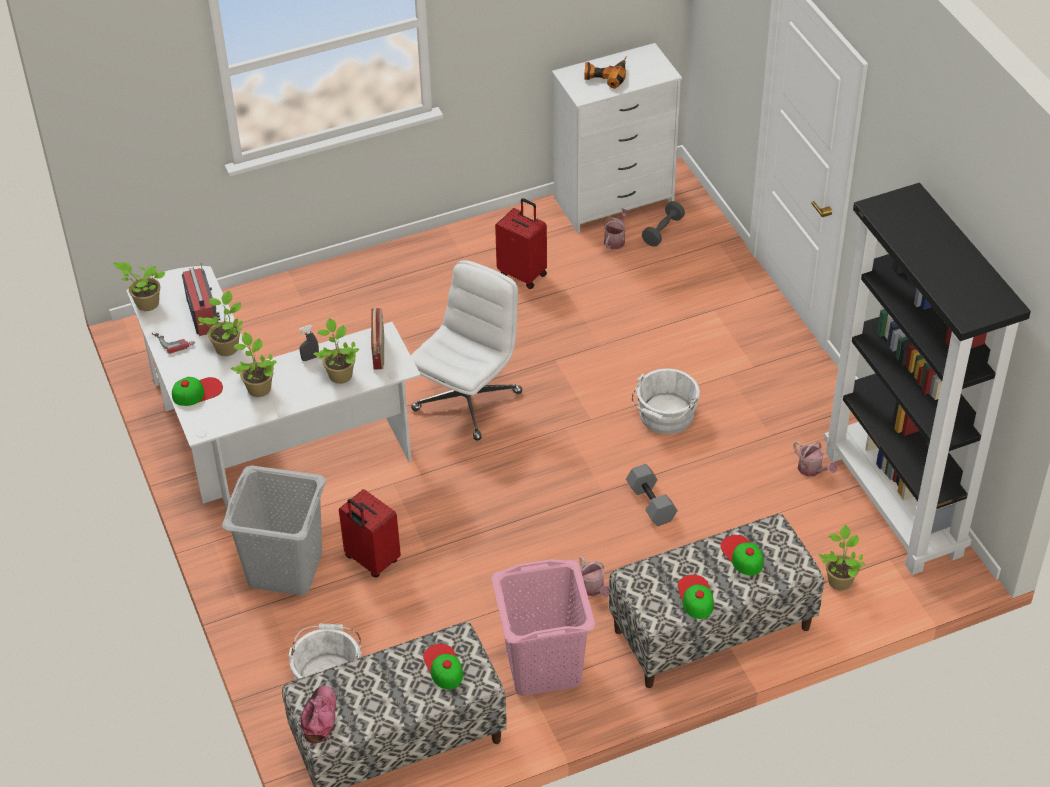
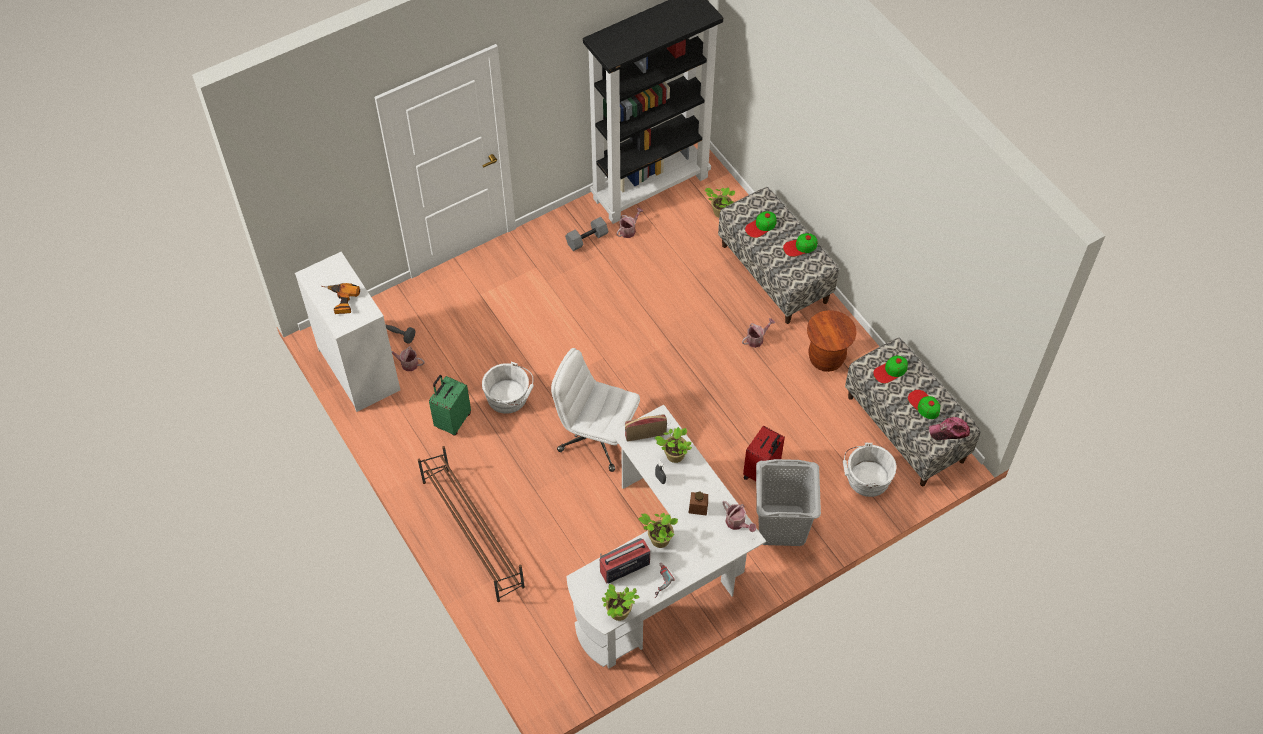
camera: 100 degrees left, 10 degrees up
(197, 391) = (710, 549): cap -> cap (924, 404)
(224, 421) = (737, 523): none -> watering can
(258, 387) = (698, 508): potted plant -> brown jar
(364, 281) = (472, 533): none -> brown shoe rack
(523, 273) = (452, 420): red suitcase -> green suitcase
(543, 666) = (826, 358): pink laundry basket -> brown stool
(652, 503) = (676, 314): grey dumbbell -> grey dumbbell (587, 238)
(665, 416) = (594, 314): white bucket -> white bucket (509, 397)

